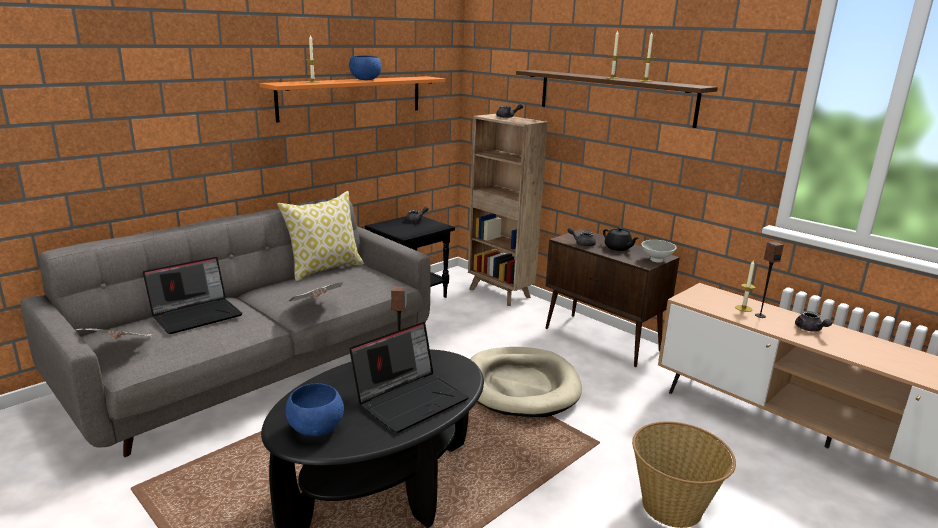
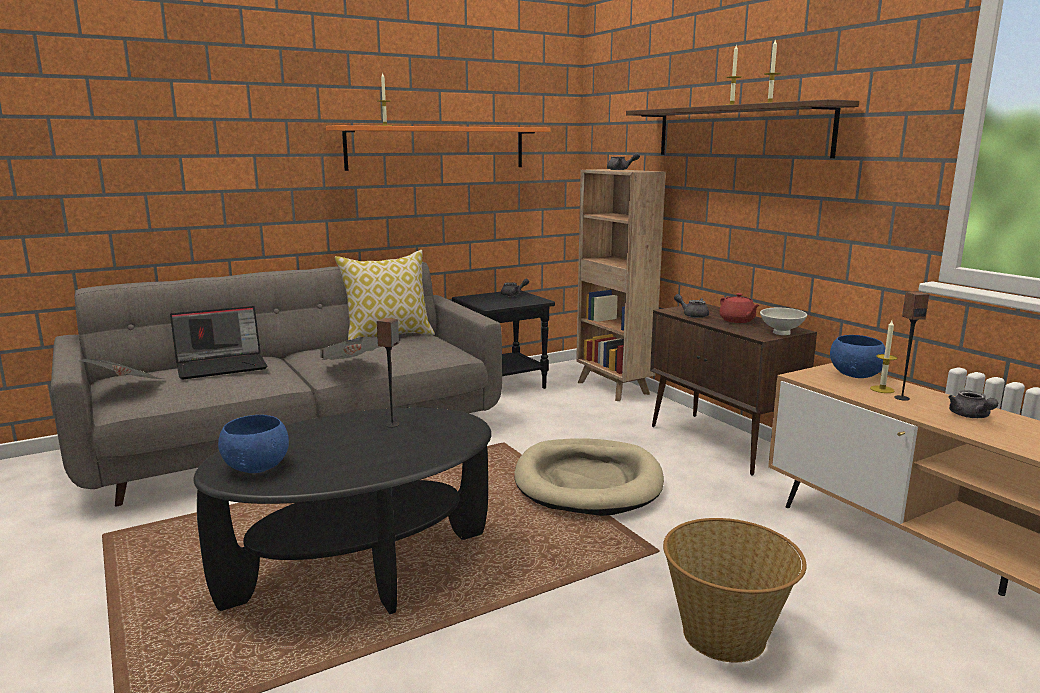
camera: 15 degrees right, 5 degrees down
(365, 79) = (451, 126): blue bowl -> blue bowl (855, 375)
(411, 399) = (384, 451): laptop -> none
(618, 248) = (737, 320): black teapot -> red teapot

